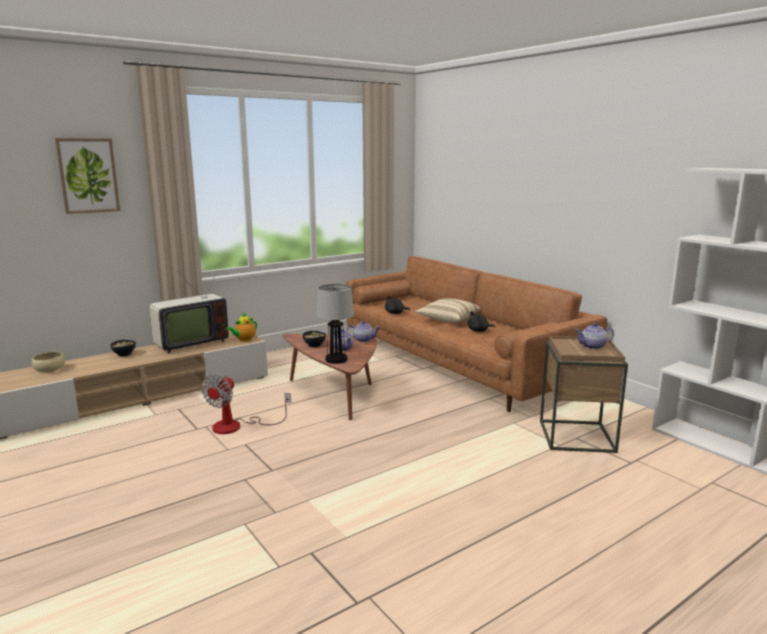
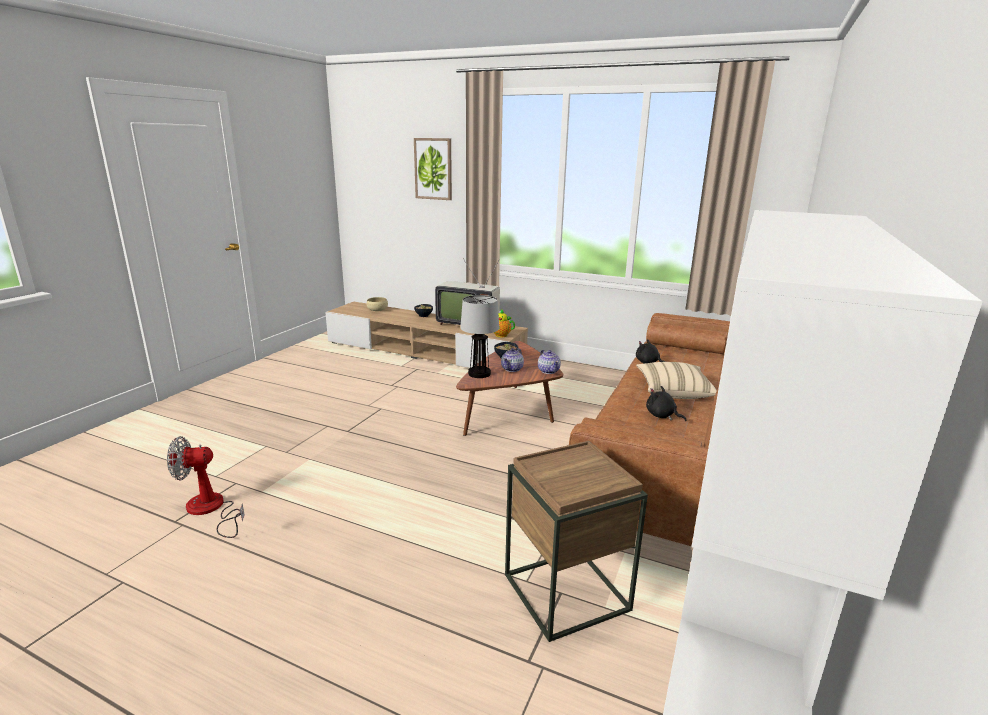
camera: 60 degrees right, 5 degrees up
(237, 426) = (408, 396): fan -> fan (211, 510)
(593, 346) = (587, 478): teapot -> none

